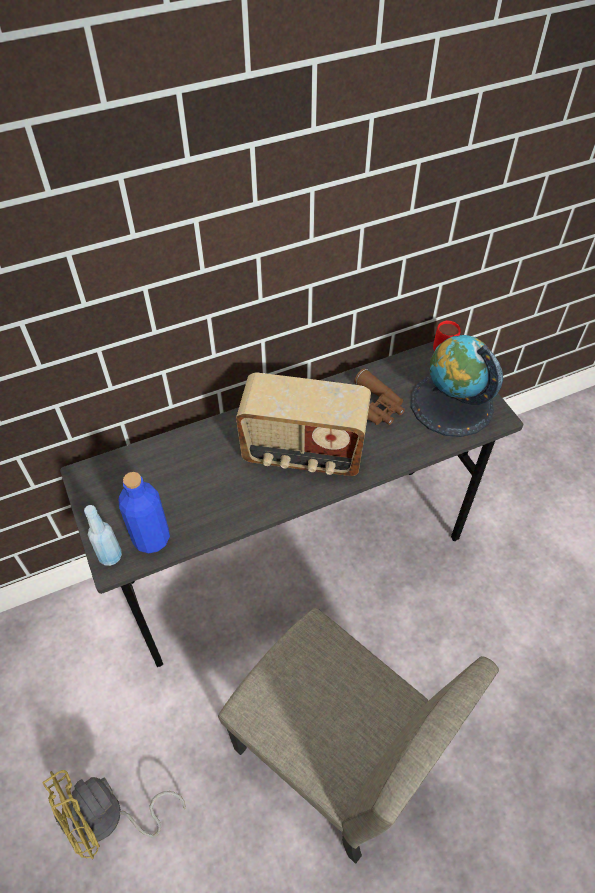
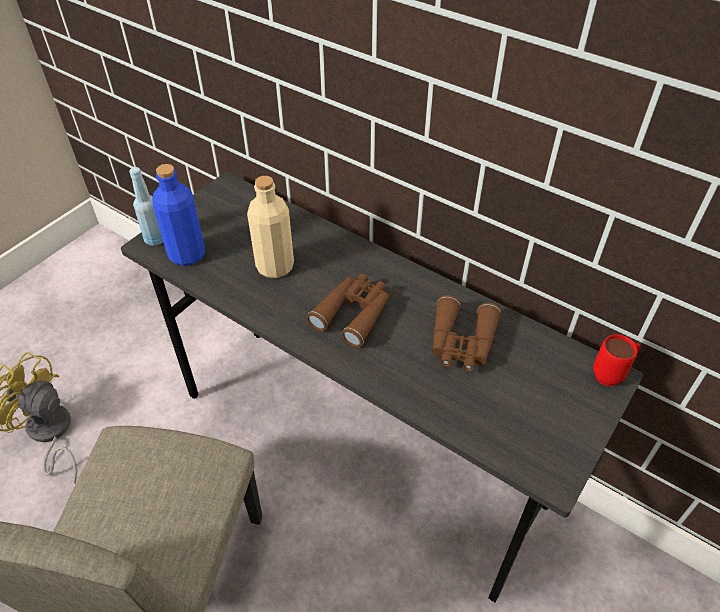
camera: 60 degrees right, 5 degrees down
(216, 481) = (275, 266): none -> beige bottle
(303, 453) = (353, 313): radio -> brown binoculars
(451, 404) = (531, 417): globe -> none

